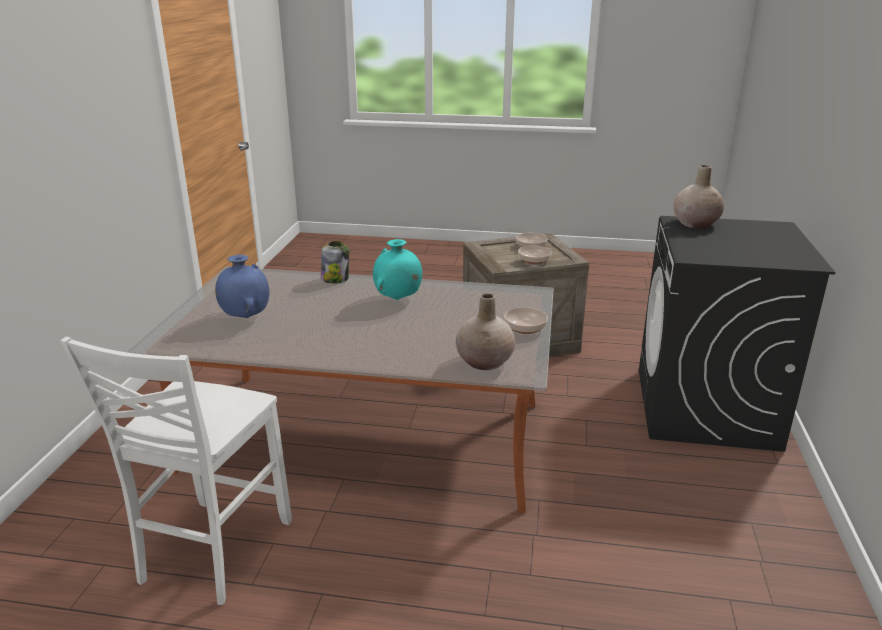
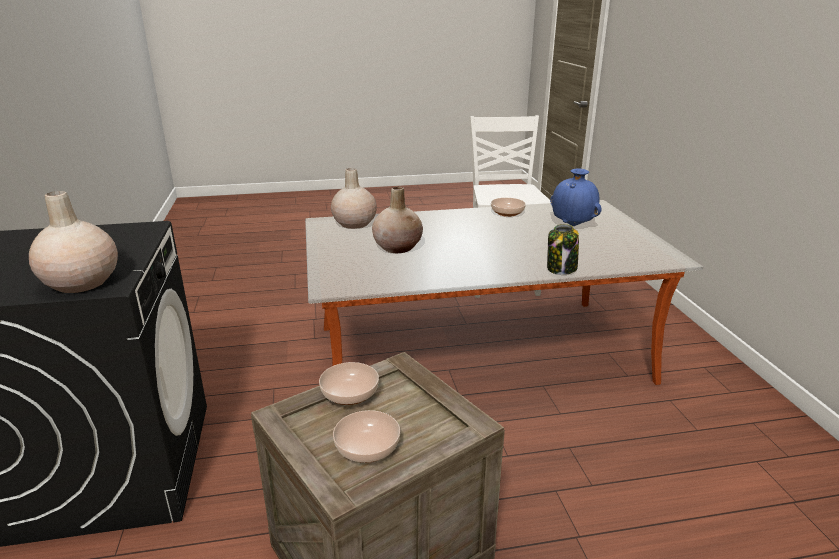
camera: 160 degrees right, 0 degrees up
(398, 299) = (469, 258): turquoise vase -> none
(454, 320) = (398, 247): none -> beige vase
(525, 328) = (329, 250): bowl -> bowl (507, 213)

